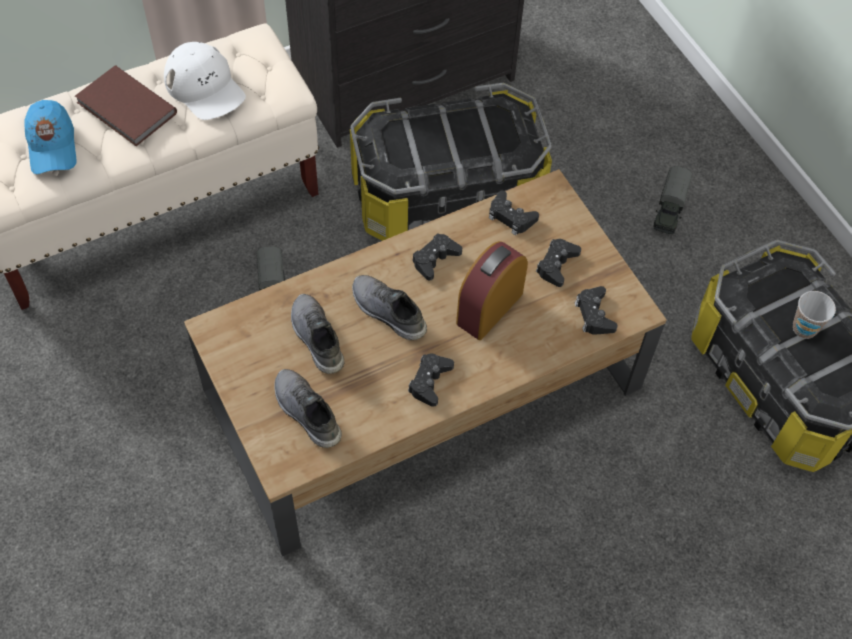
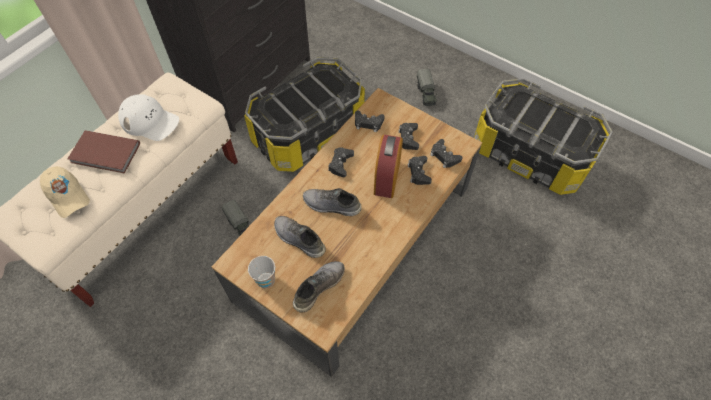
camera: 25 degrees left, 0 degrees up
(52, 146) = (67, 196): blue cap -> beige cap
(305, 413) = (318, 287): grey shoe -> grey shoe turned 105 degrees clockwise
(429, 381) = (379, 234): black game controller -> black game controller (418, 173)
(804, 328) = (543, 119): cup -> cup (266, 280)

